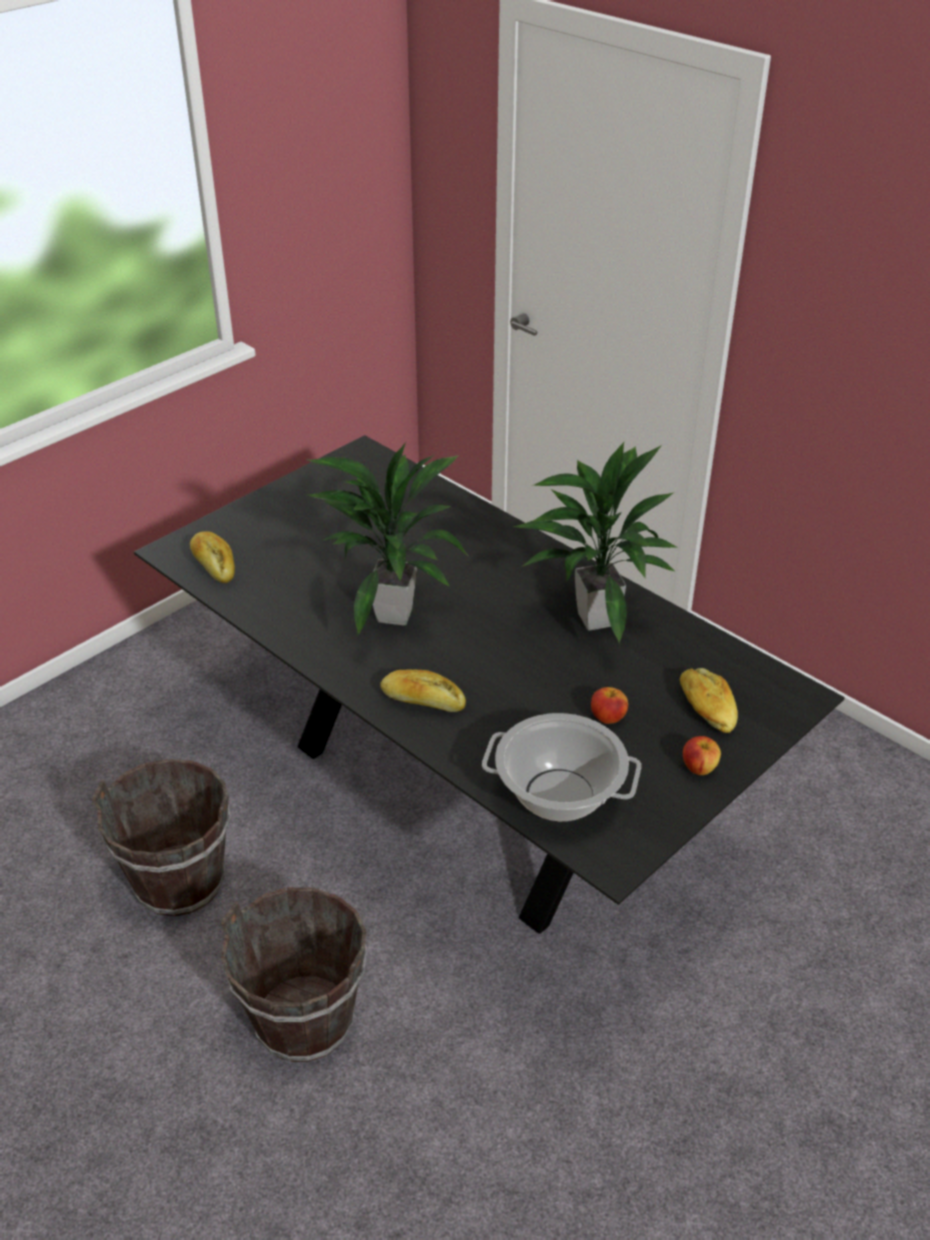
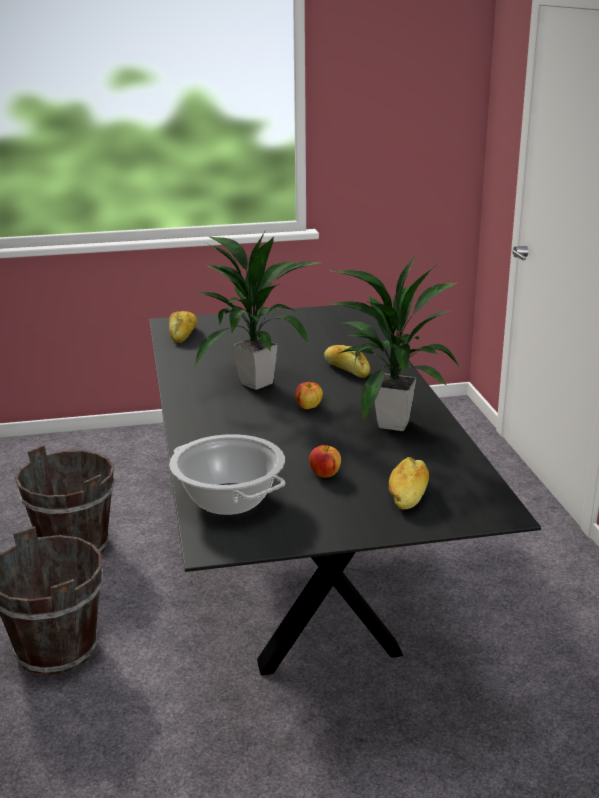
camera: 35 degrees right, 15 degrees down
(422, 701) = (211, 426): bread -> bread (346, 369)
(699, 768) = (354, 522): apple -> apple (308, 407)

